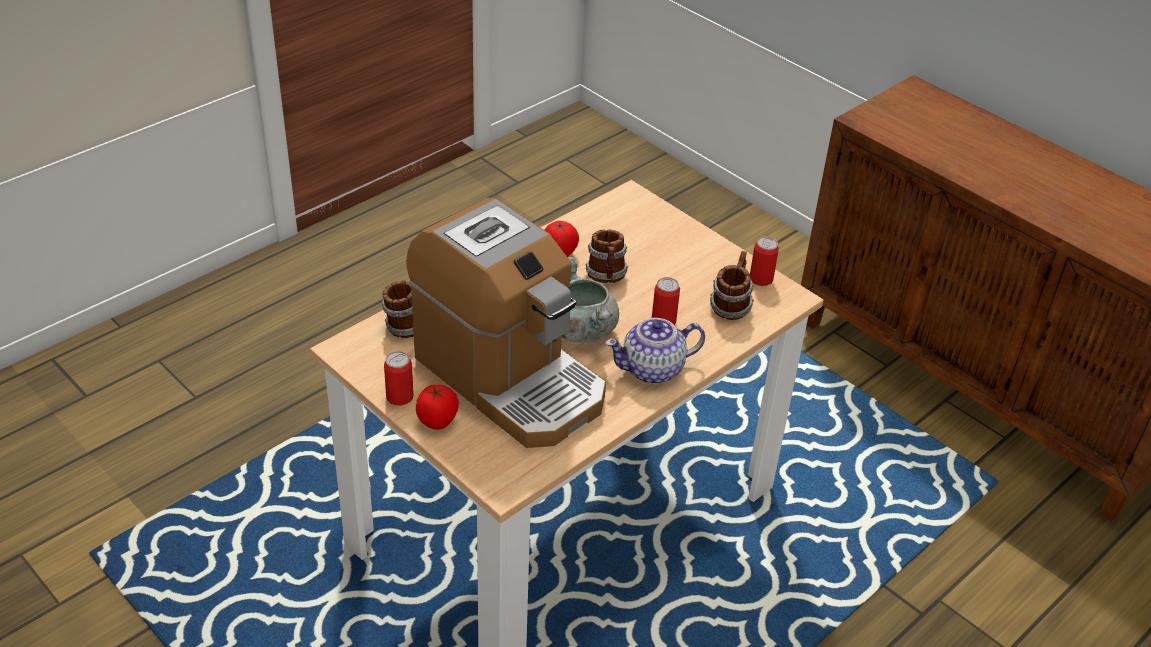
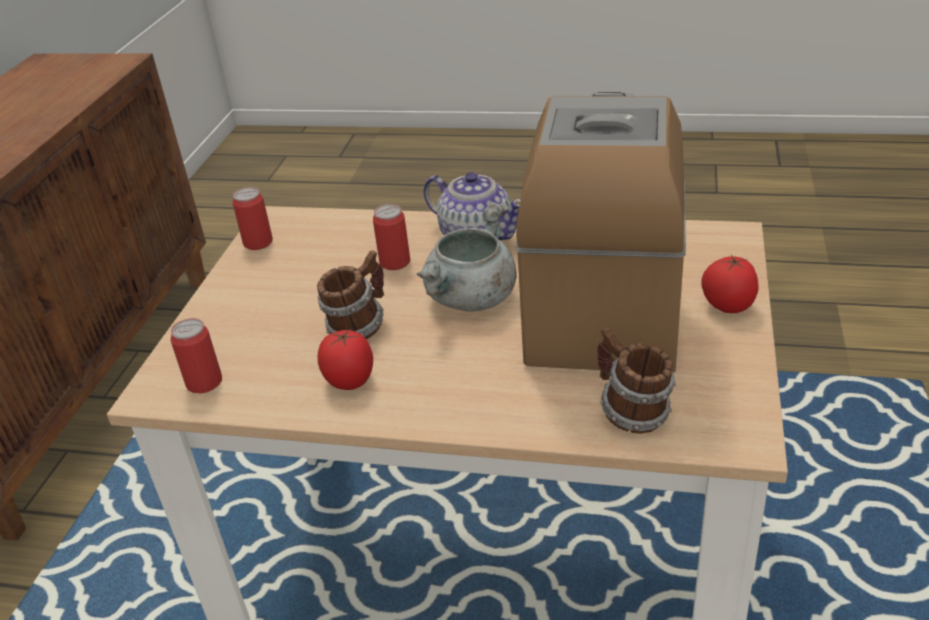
camera: 120 degrees left, 5 degrees down
(399, 397) = (739, 348): can -> can (204, 382)
(730, 306) = (326, 240): mug -> none

